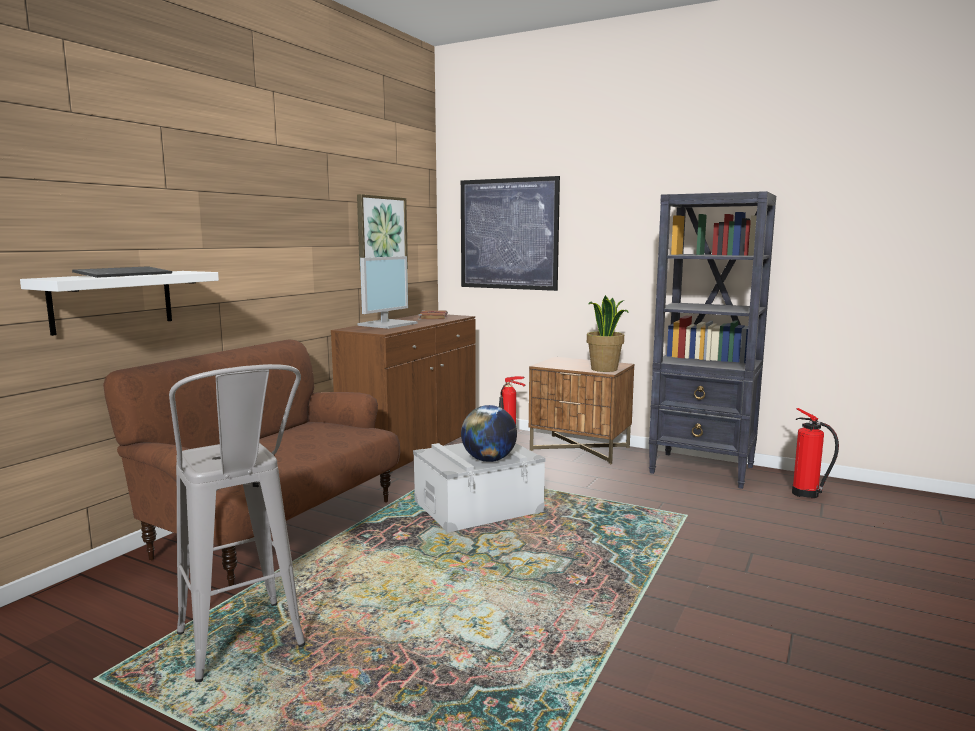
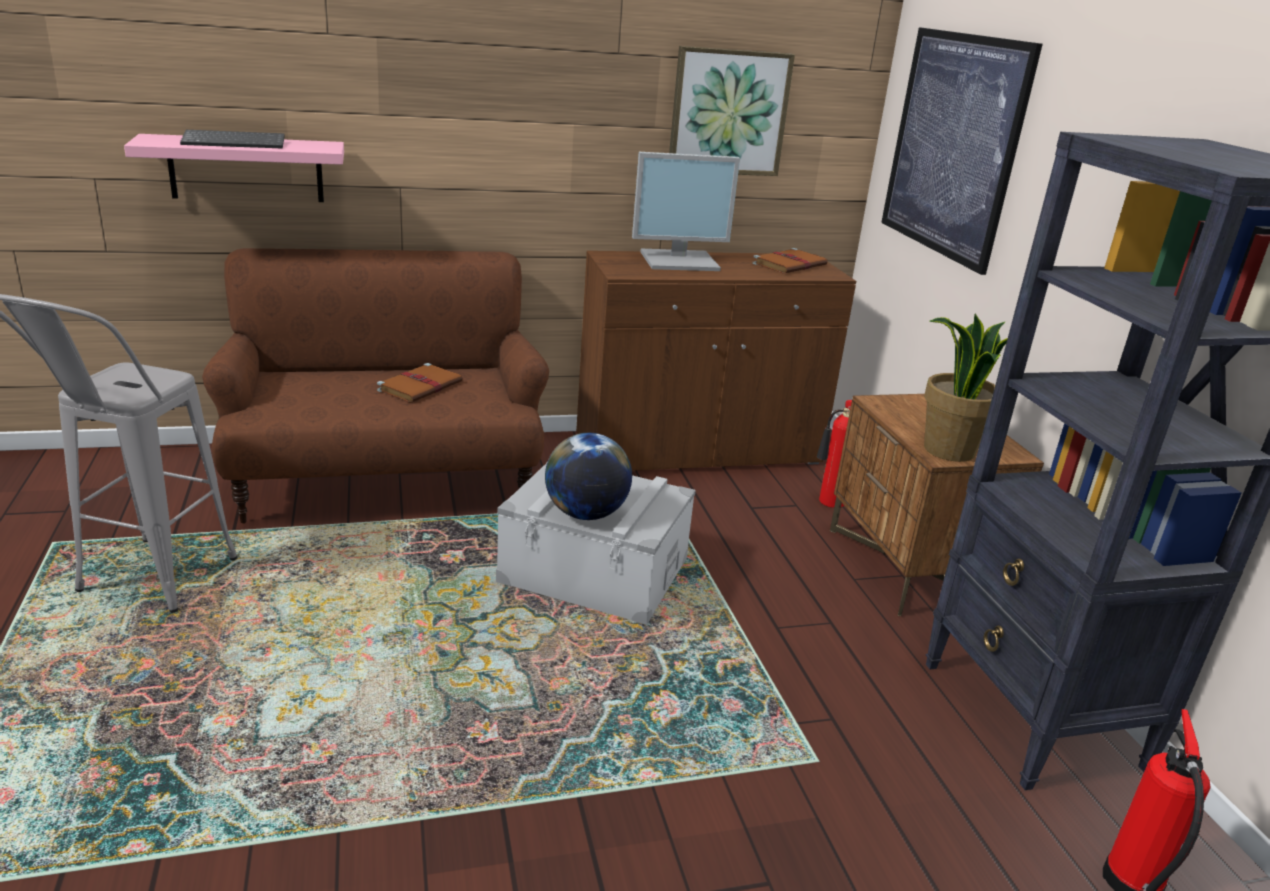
camera: 45 degrees right, 15 degrees up
(112, 301) = (246, 169): white shelf -> pink shelf
(296, 439) = (421, 386): none -> brown book

